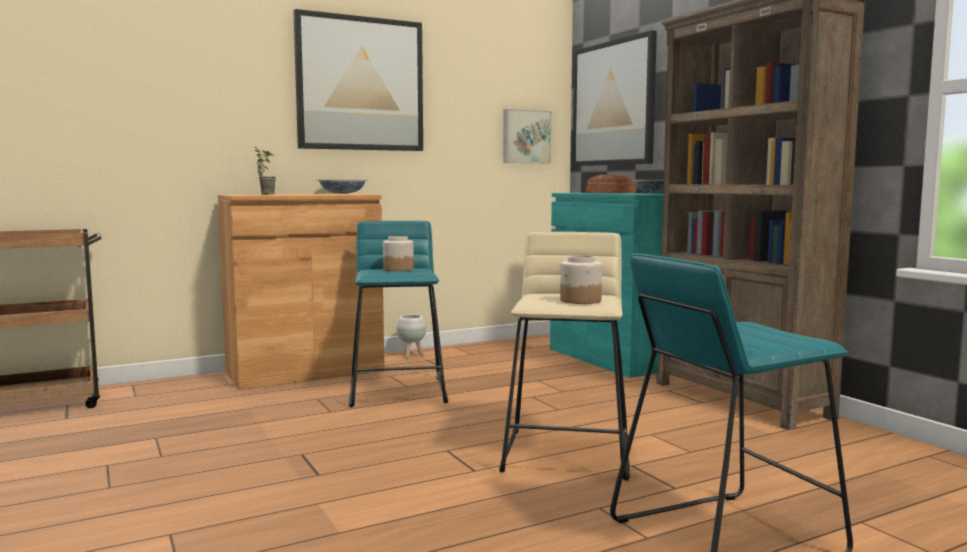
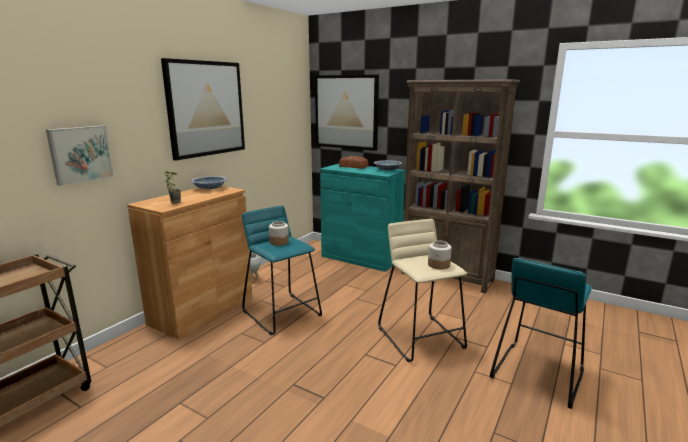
camera: 30 degrees left, 10 degrees up
(525, 136) = (291, 130): picture -> picture (80, 154)

